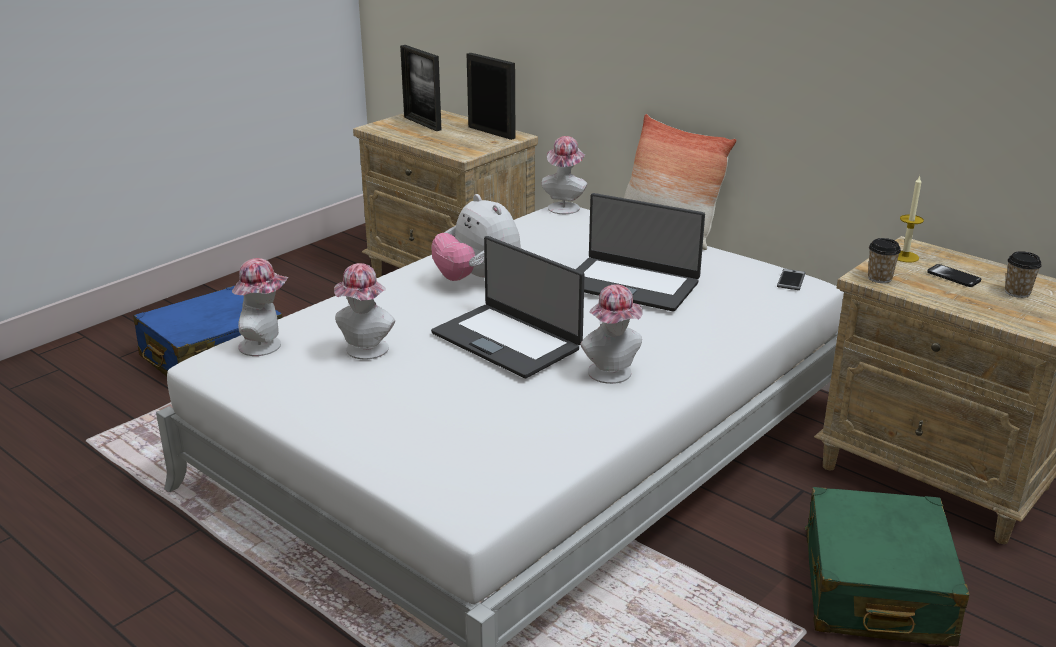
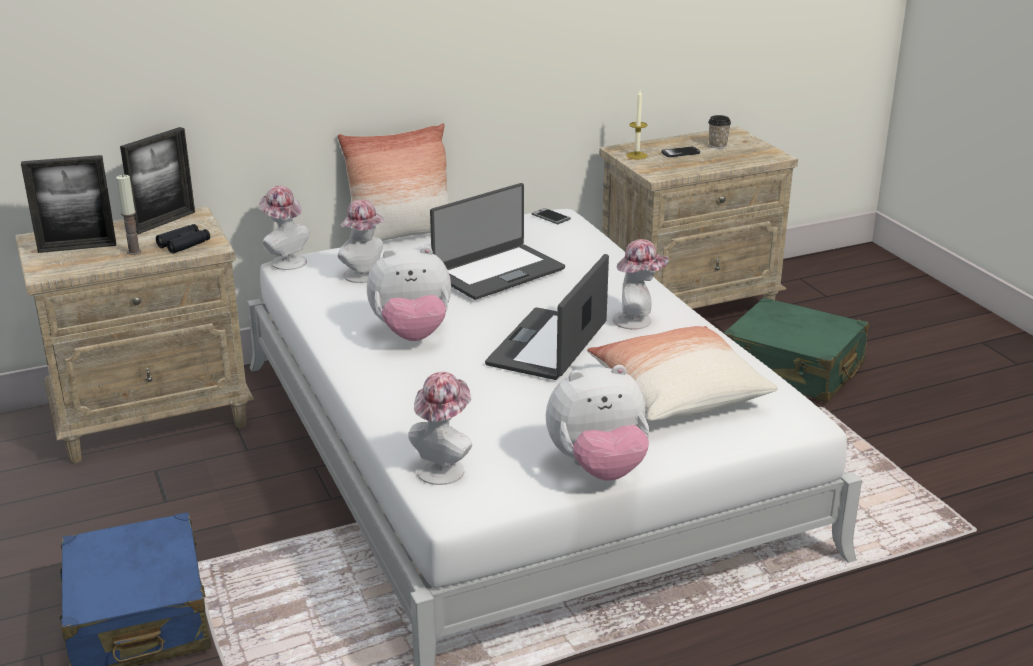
camera: 65 degrees left, 0 degrees up
(300, 413) = (598, 468): none -> plush toy
(365, 352) = (509, 415): hat -> hat (365, 276)
(431, 138) = (134, 252): none -> candle
(459, 146) = (184, 244): none -> black binoculars
(469, 426) = (677, 394): none -> pillow
(491, 132) = (164, 222): picture frame -> picture frame turned 150 degrees clockwise
(507, 340) = (549, 345): laptop -> laptop turned 135 degrees clockwise
(879, 278) = (664, 171): cup -> none

